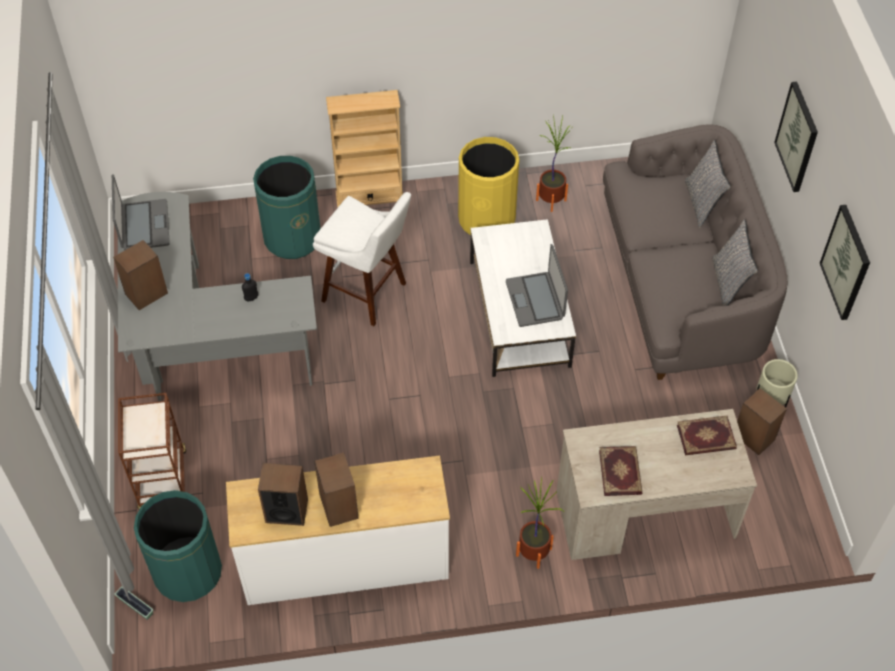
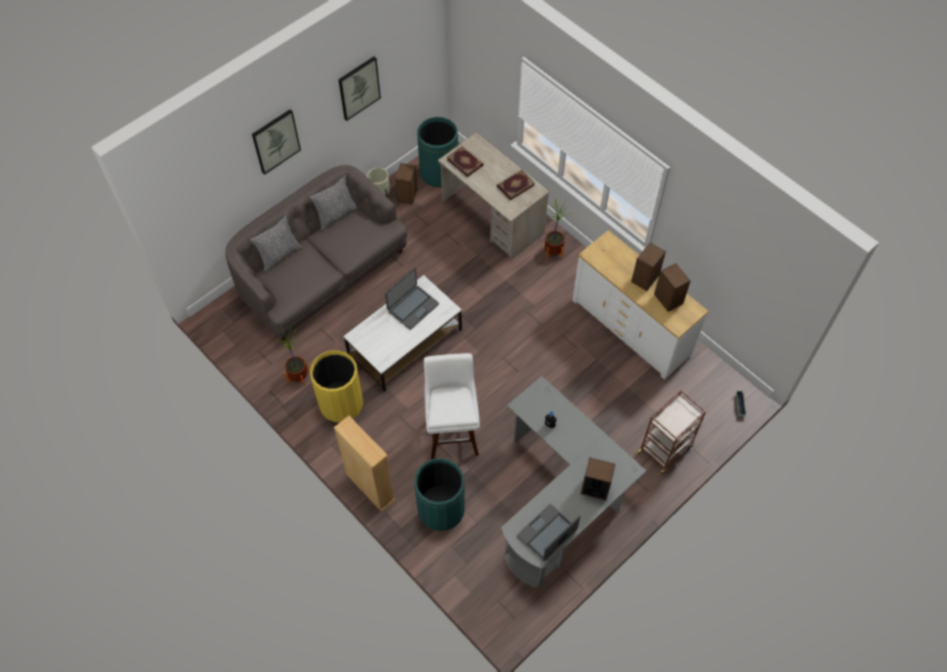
camera: 125 degrees left, 5 degrees up
(188, 572) = (700, 395): green trash can -> green trash can (439, 173)

